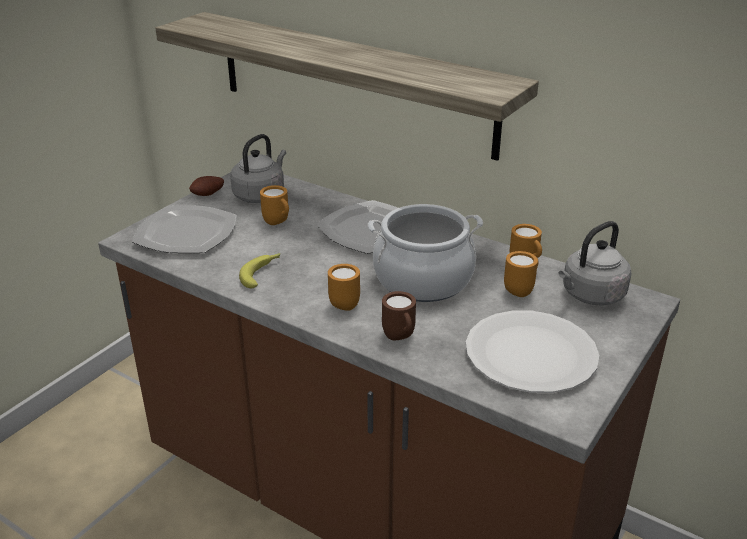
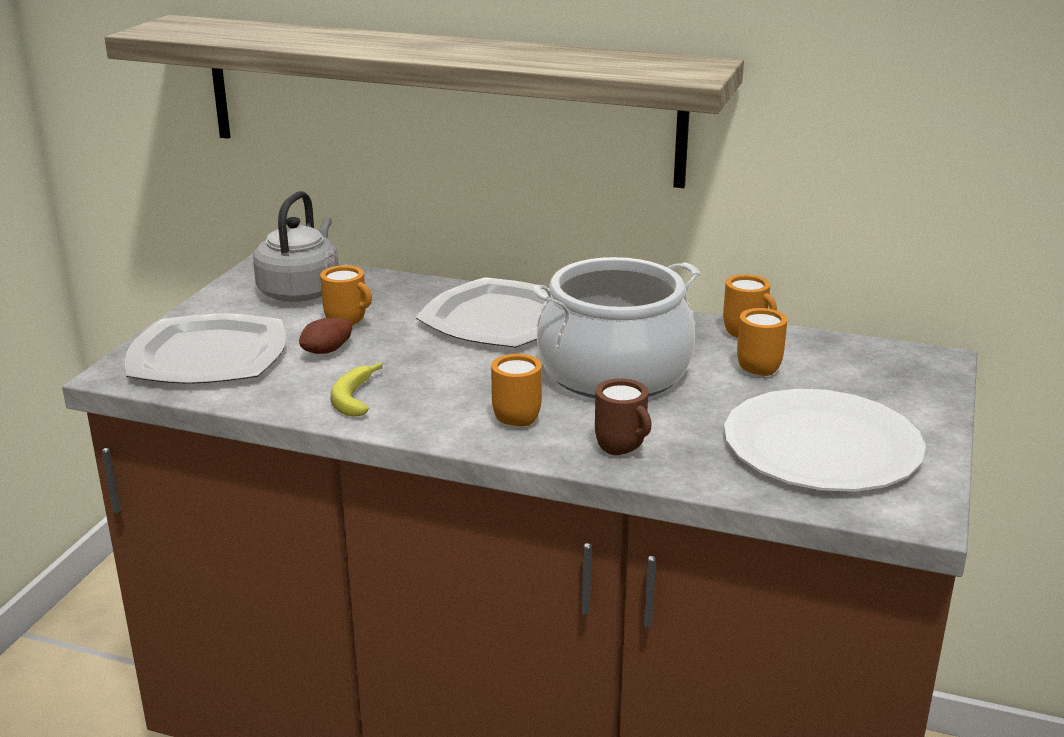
camera: 15 degrees left, 5 degrees down
(208, 195) = (216, 300): potato -> potato (328, 352)
(590, 295) = (859, 362): grey kettle -> none

